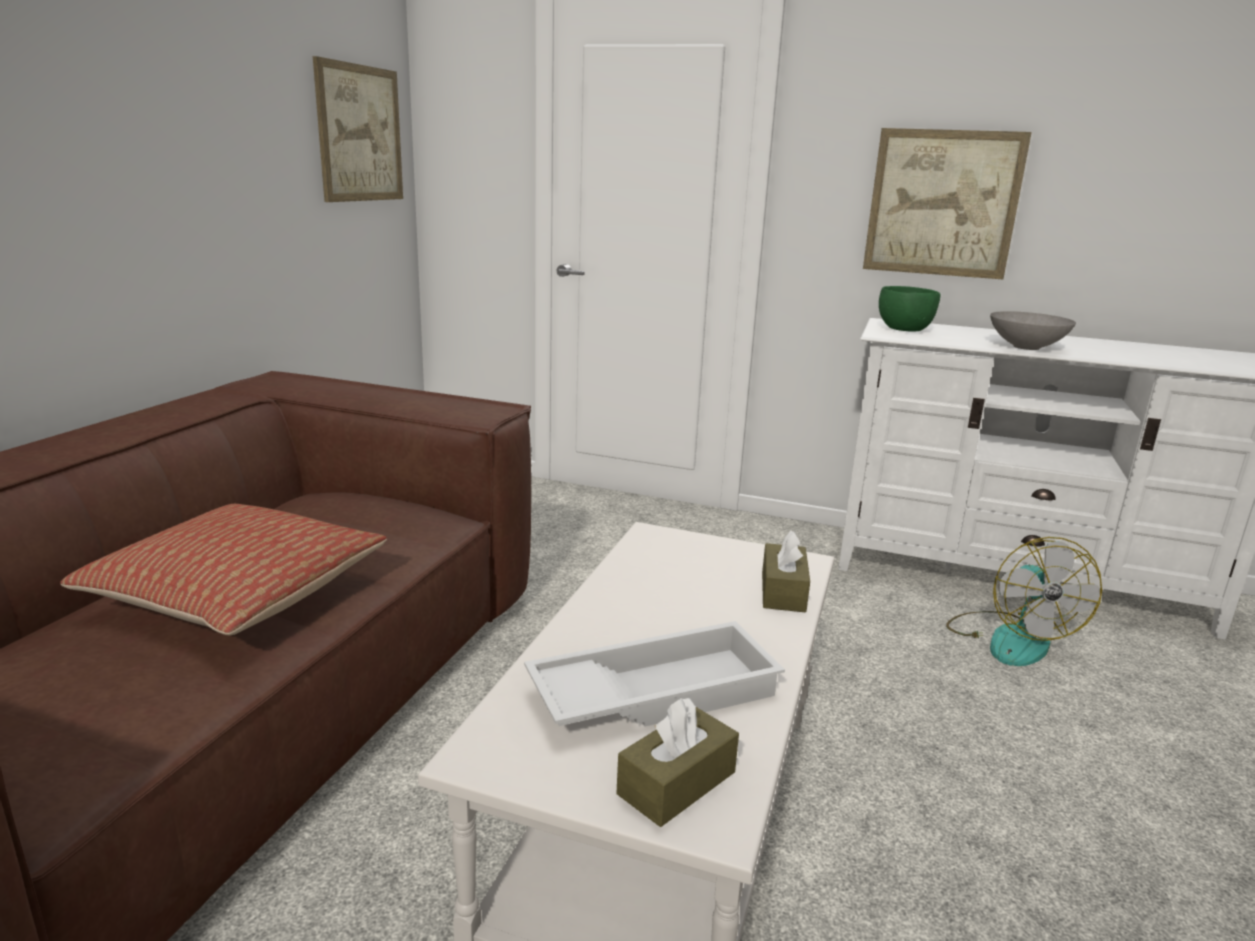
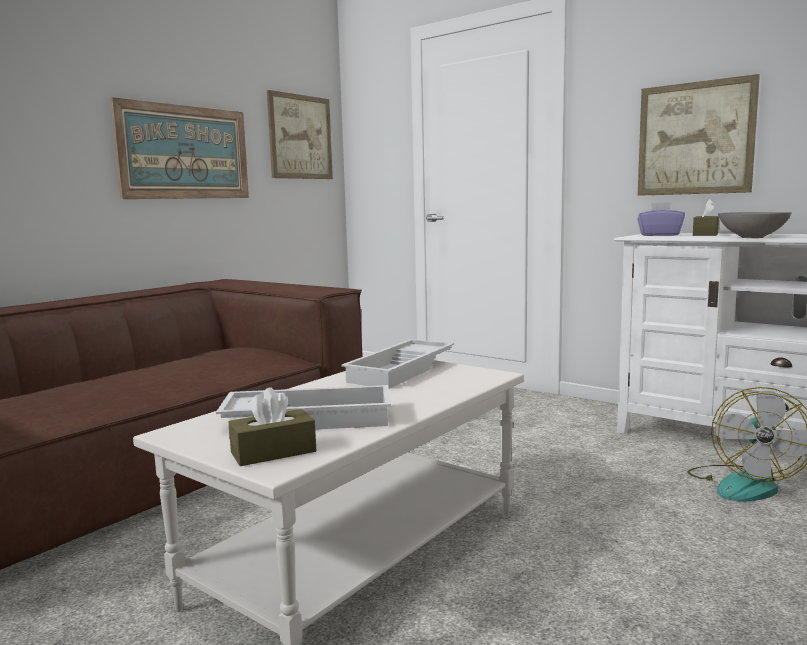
camera: 20 degrees right, 10 degrees down
(200, 166) = (185, 152): none -> picture
(238, 593) = (136, 381): pillow -> none
(678, 562) = (402, 371): none -> white tray
(783, 591) = (459, 386): brown tissue box -> brown tissue box (705, 234)
(904, 330) = (659, 235): green bowl -> purple tissue box

